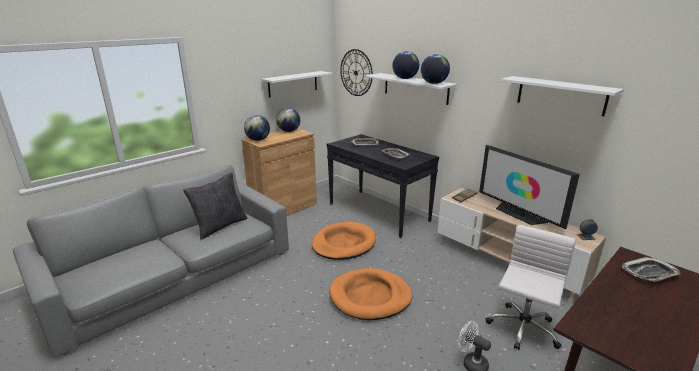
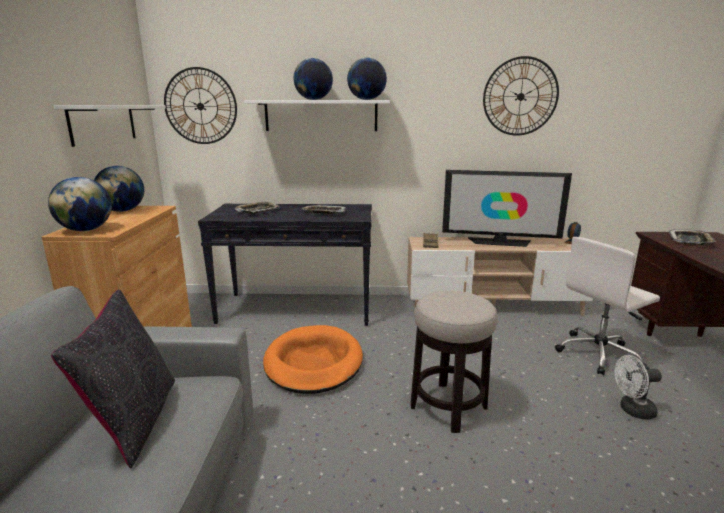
camera: 45 degrees left, 5 degrees down
(370, 297) = (448, 407): orange dog bed -> stool
(522, 329) = (599, 354): white office chair -> white office chair turned 105 degrees counterclockwise
(560, 95) = (520, 96): white shelf -> wall clock

